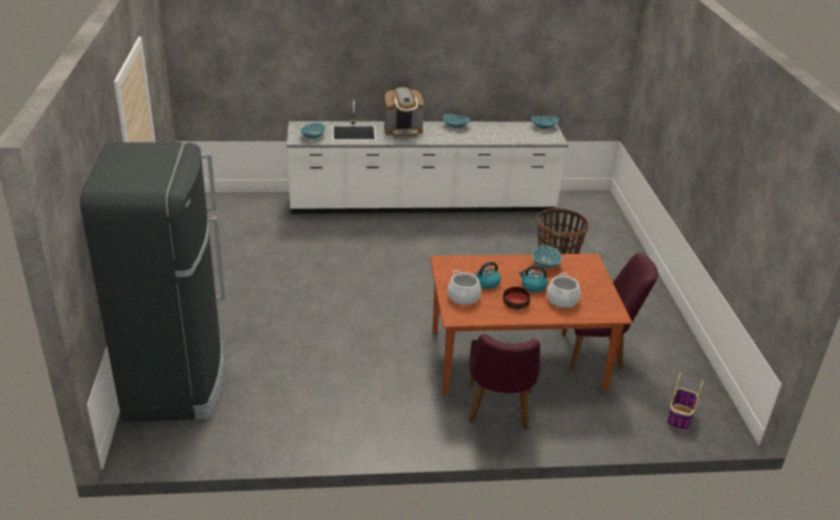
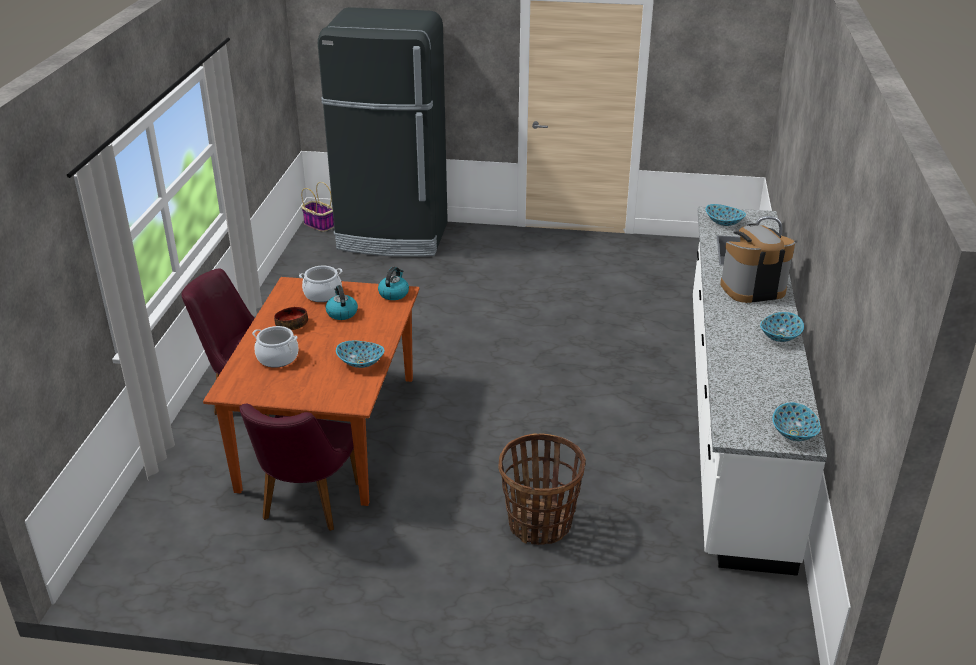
camera: 105 degrees right, 0 degrees up
(403, 131) = (752, 288): coffee machine -> coffee machine turned 75 degrees clockwise
(533, 286) = (317, 343): kettle -> kettle (394, 293)
(680, 418) = (147, 542): basket -> basket (318, 224)

